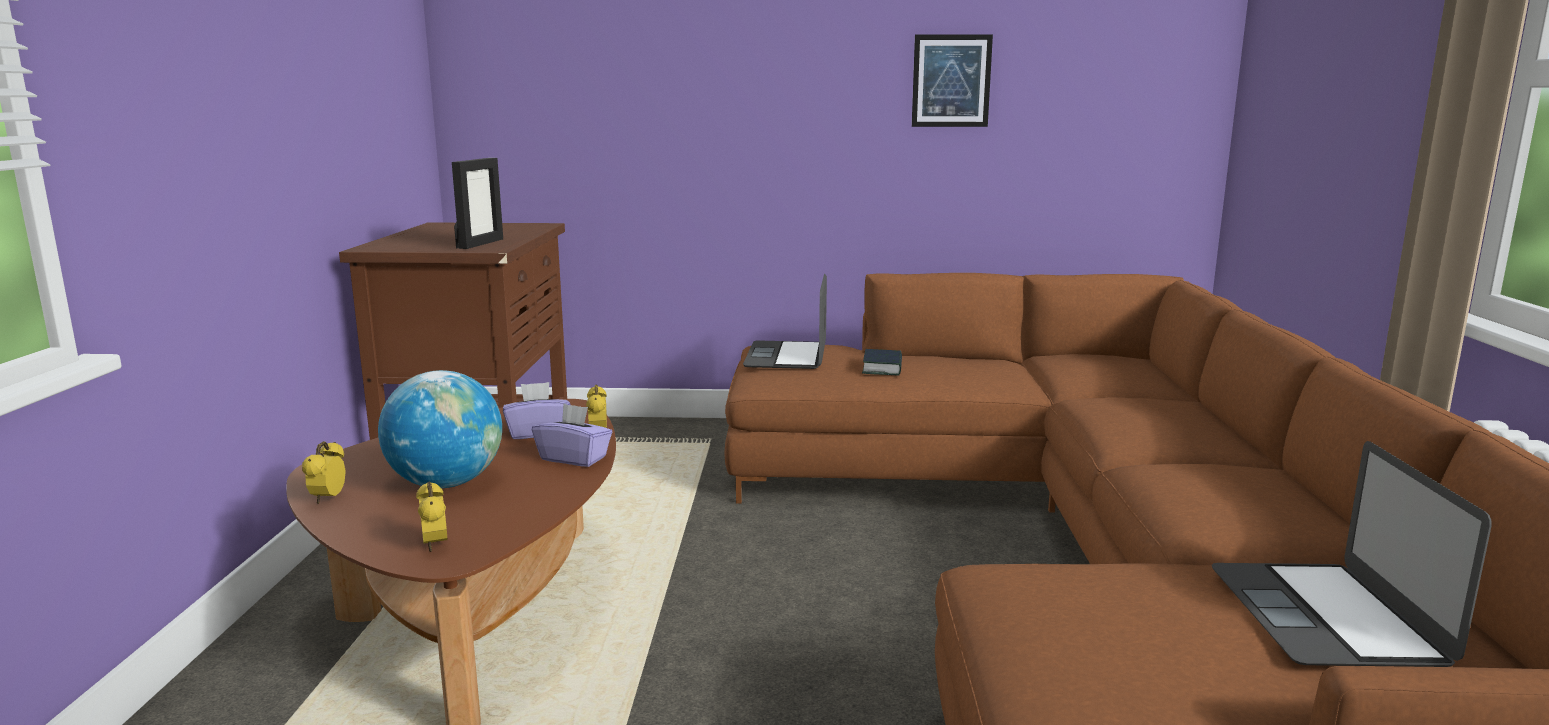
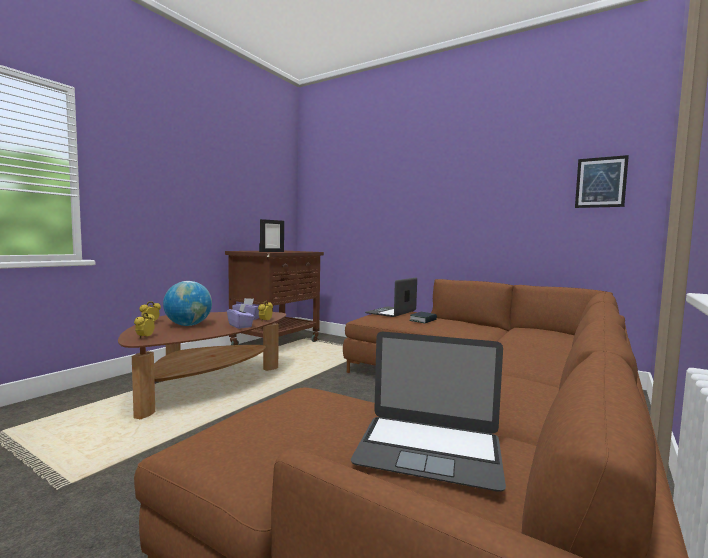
camera: 30 degrees right, 10 degrees down
(951, 81) = (493, 192): picture -> picture (600, 182)
(1325, 614) = (429, 449): laptop -> laptop turned 105 degrees counterclockwise

